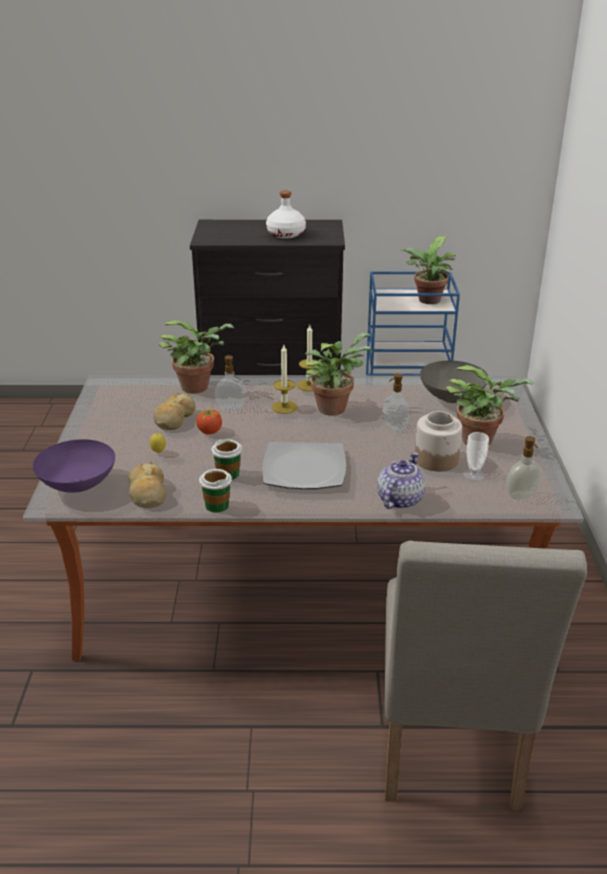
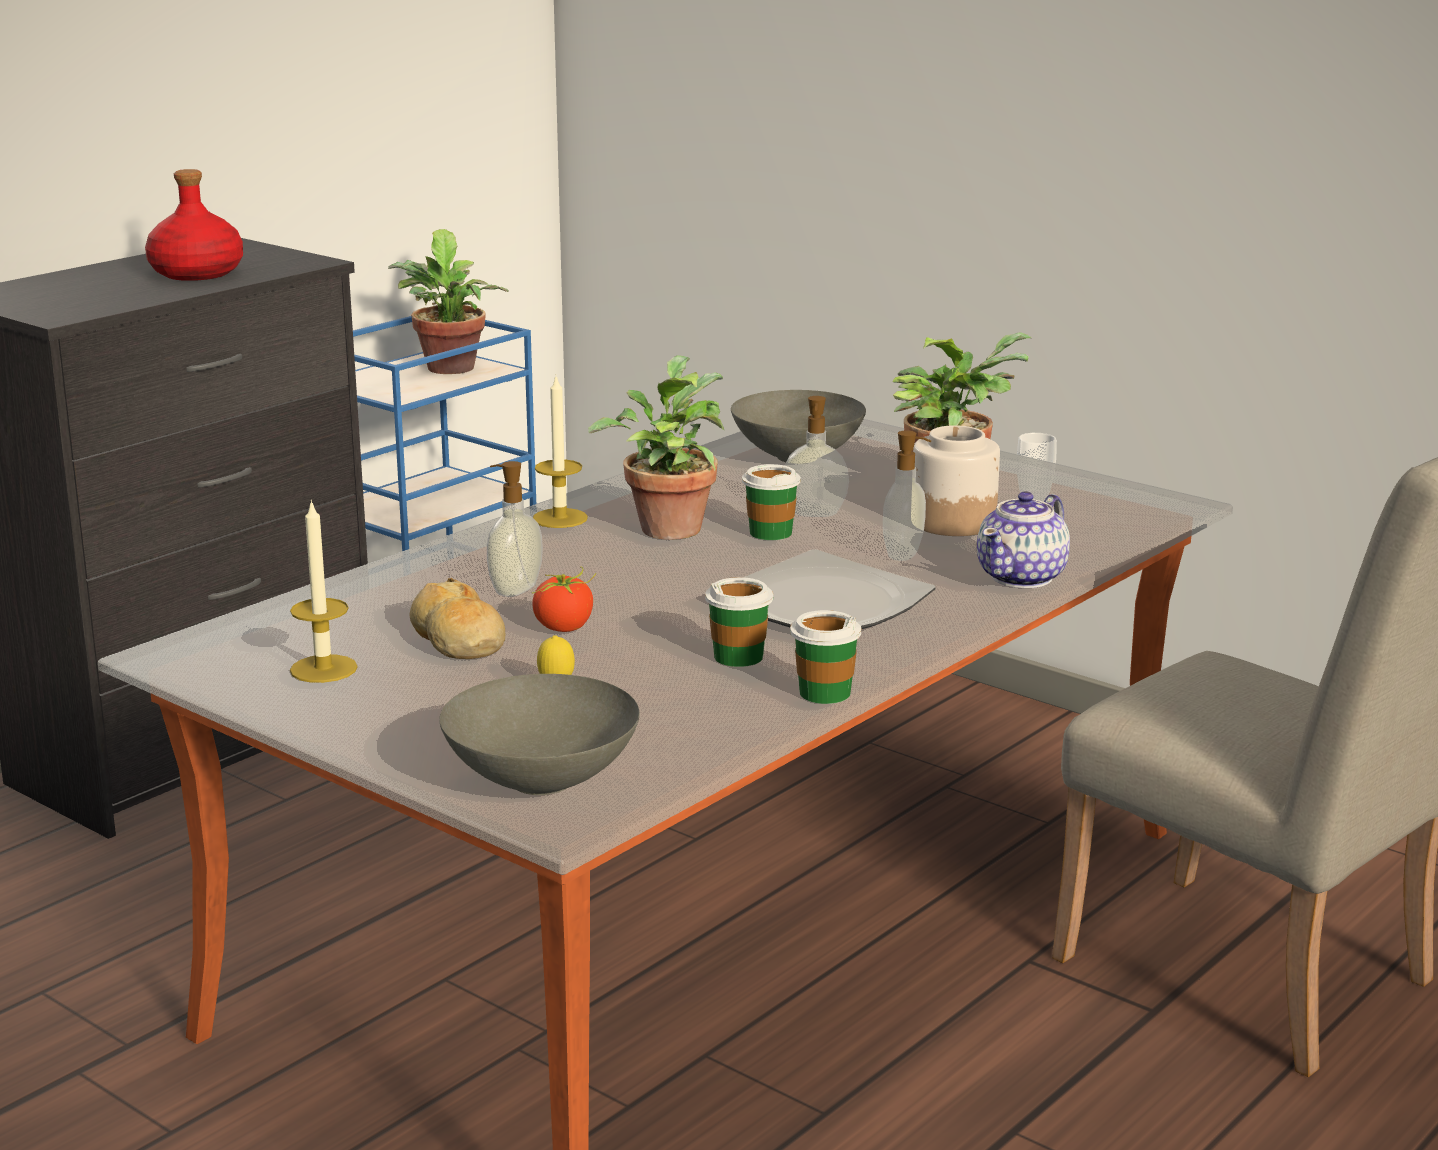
camera: 50 degrees left, 10 degrees down
(77, 485) = (539, 782): purple bowl -> grey bowl
(148, 493) = (686, 732): bread -> none
(198, 387) = (377, 589): potted plant -> none
(284, 407) = (596, 555): candle -> candle (323, 669)
(285, 234) = (197, 273): white bottle -> red bottle
(360, 428) = (770, 533): none -> cup
(399, 500) = (1023, 577): teapot -> teapot turned 120 degrees counterclockwise
(521, 496) = (1132, 513): soap dispenser -> soap dispenser (905, 555)

